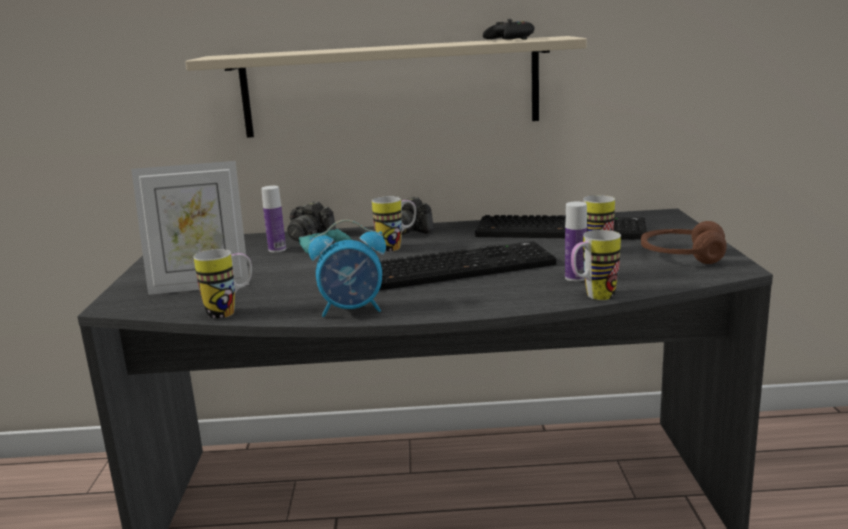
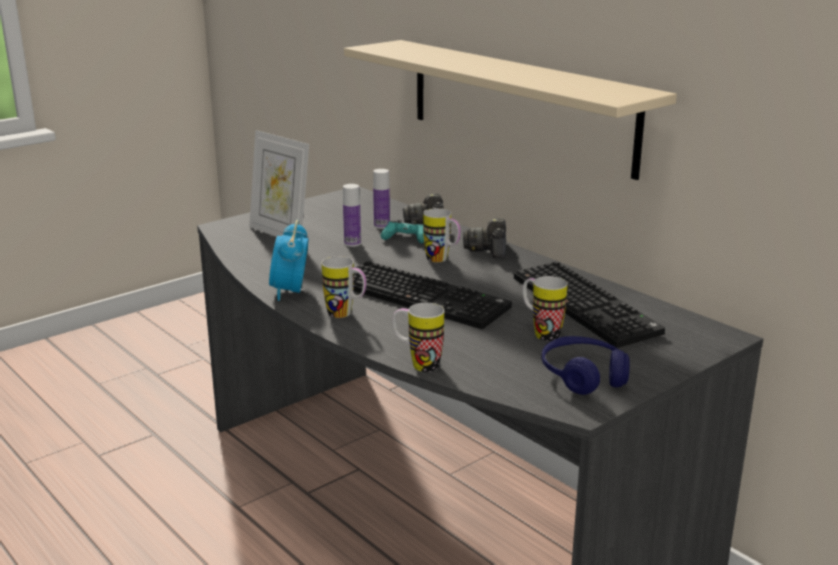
camera: 50 degrees right, 5 degrees up
(230, 312) = (246, 259): mug -> mug (346, 315)
(352, 310) = (290, 292): alarm clock -> alarm clock turned 45 degrees clockwise
(509, 39) = (587, 86): black game controller -> none
(575, 278) = (457, 345): bottle -> bottle (352, 243)
(681, 256) = (583, 376): brown headphones -> blue headphones

